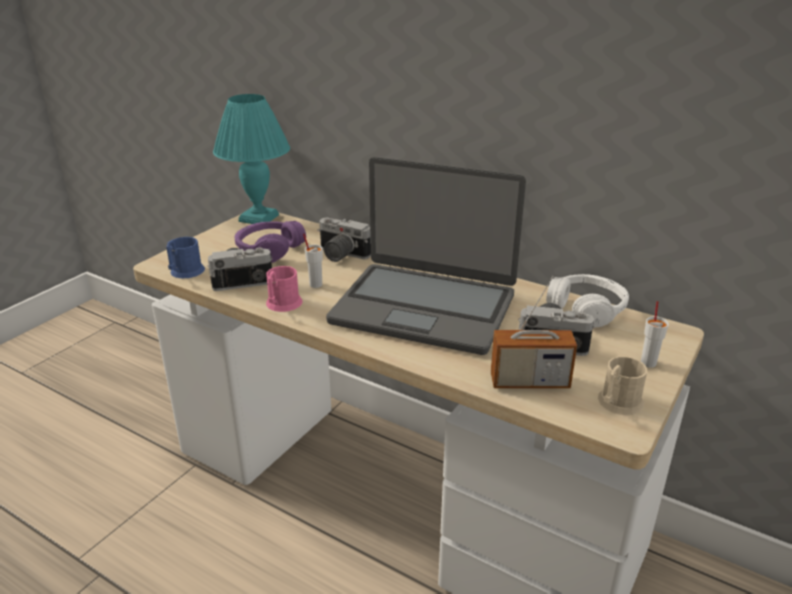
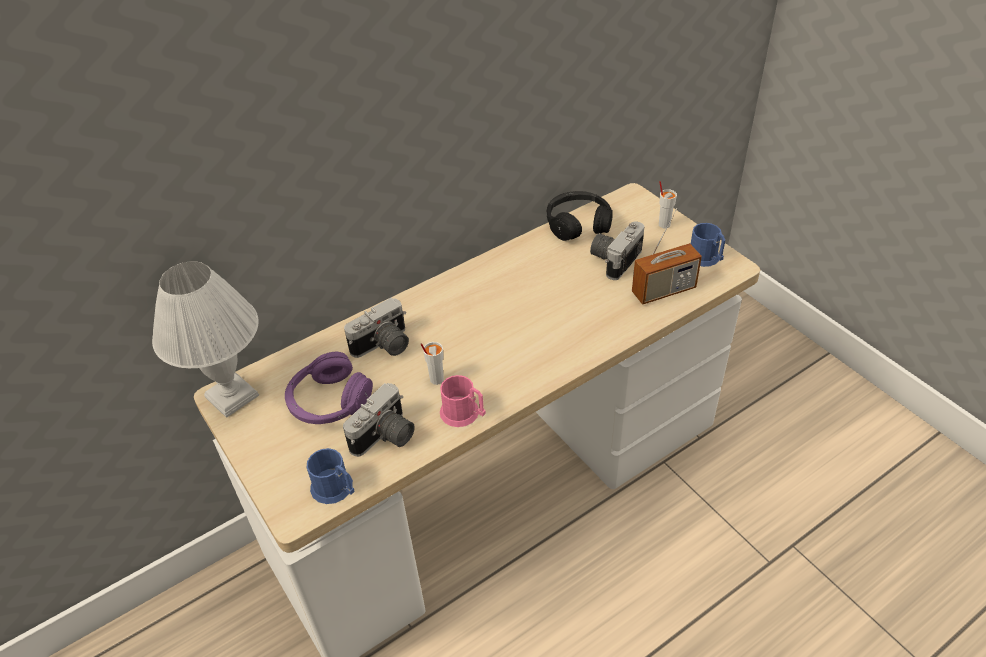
camera: 65 degrees left, 15 degrees up
(242, 279) = (385, 437): camera -> camera turned 150 degrees counterclockwise
(259, 218) = (233, 396): turquoise table lamp -> white table lamp
(424, 308) = (525, 315): laptop -> none
(529, 382) = (663, 290): radio -> radio turned 45 degrees clockwise
(587, 309) = (578, 224): white headphones -> black headphones
(617, 404) = (706, 258): beige mug -> blue mug

